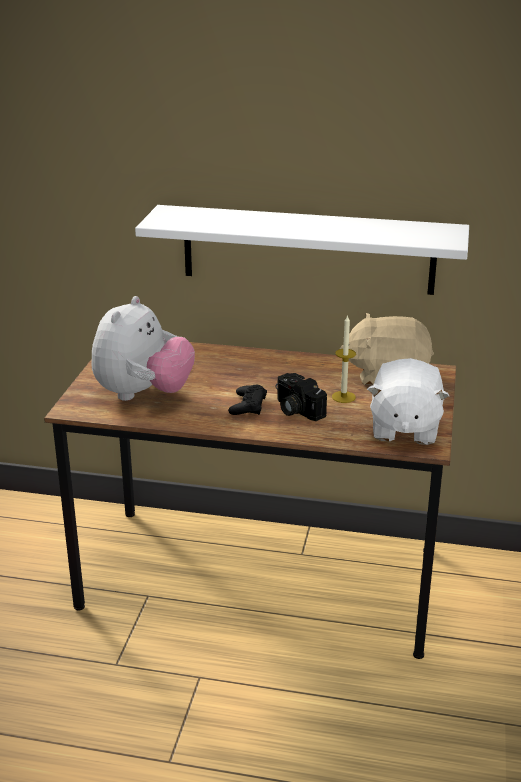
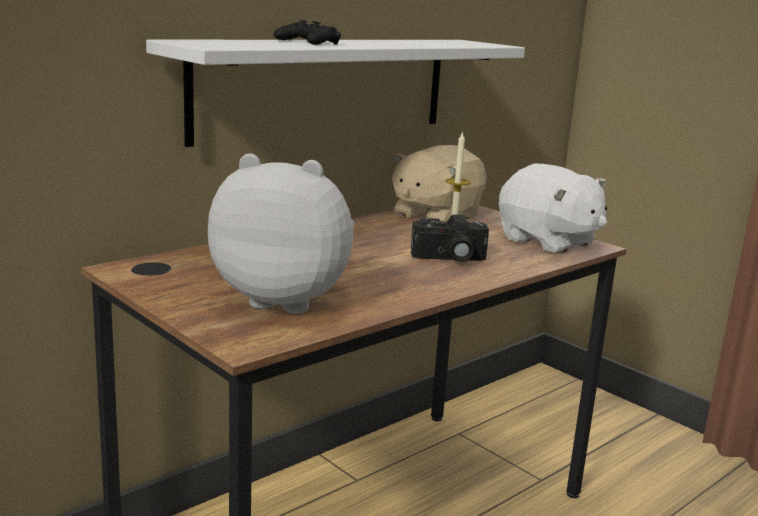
camera: 55 degrees left, 10 degrees down
(143, 394) = (285, 299): plush toy -> plush toy turned 45 degrees counterclockwise
(248, 405) = (405, 270): black game controller -> black game controller (307, 42)

